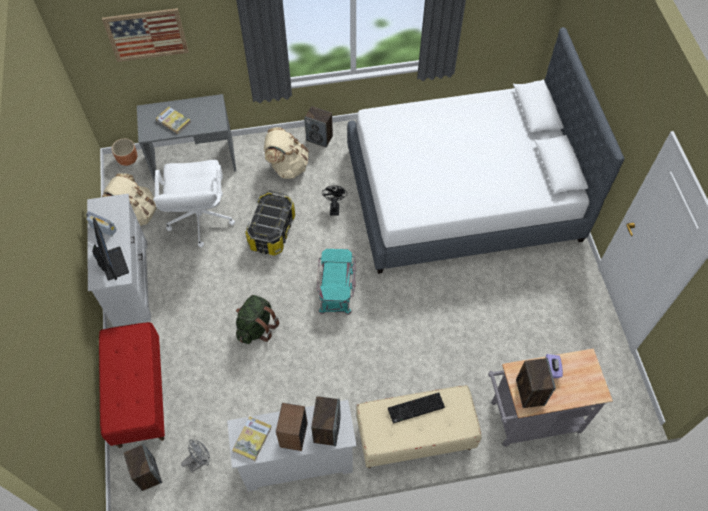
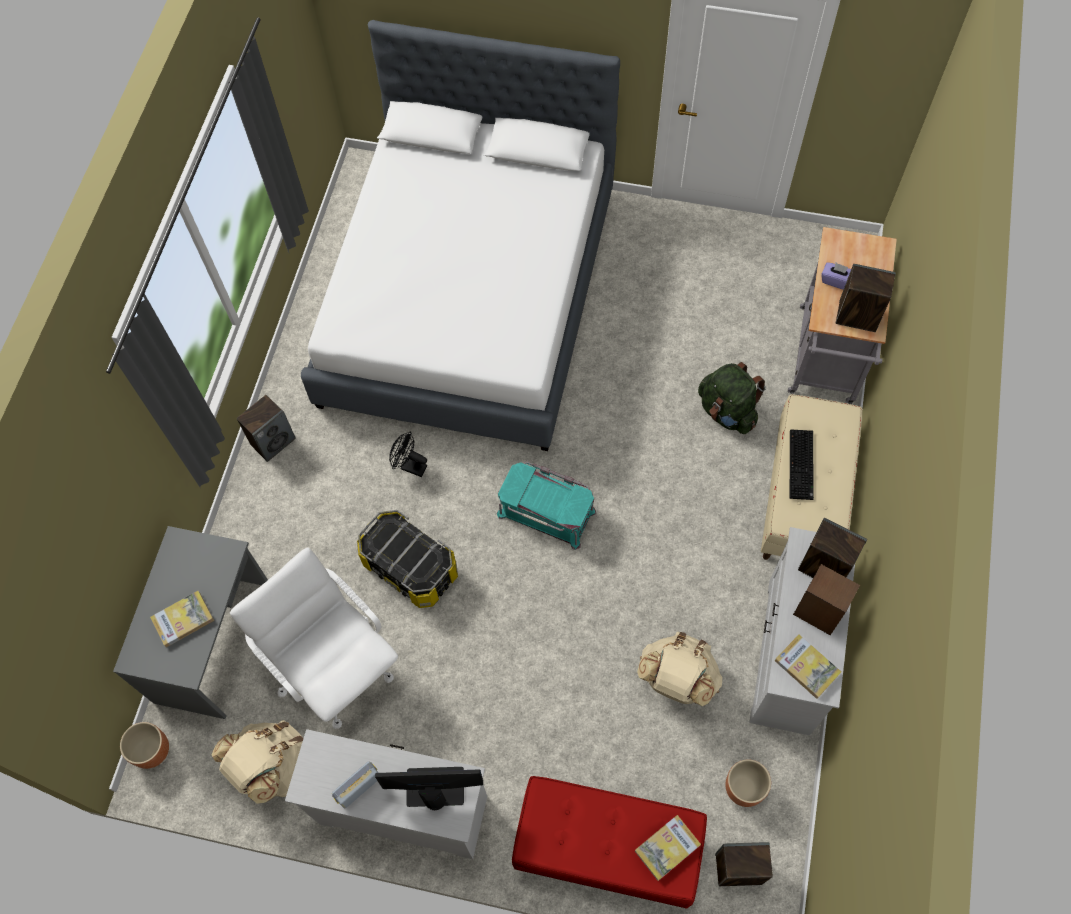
camera: 65 degrees left, 5 degrees up
(128, 409) = (667, 848): none -> book
(146, 34) = (70, 563): picture -> none
(199, 461) = (744, 788): grey fan -> brown planter
(200, 219) = (335, 667): white office chair -> white office chair turned 150 degrees counterclockwise
(256, 327) = (564, 643): green backpack -> green backpack (727, 411)
(287, 166) = (301, 505): beige backpack -> beige backpack (677, 680)

